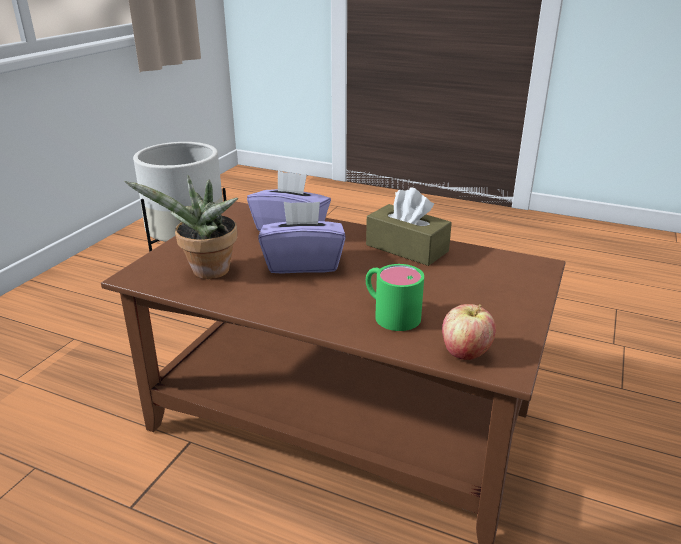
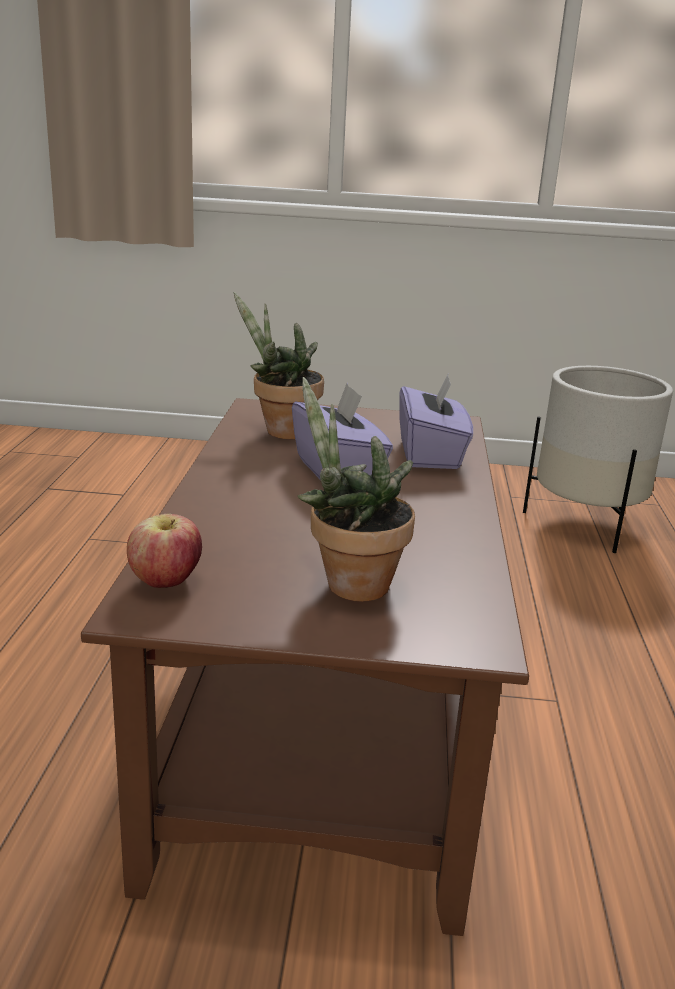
camera: 70 degrees right, 5 degrees down
(389, 313) = (243, 529): green mug -> none
(406, 248) = (441, 528): brown tissue box -> none
(473, 288) = (348, 583): none -> potted plant

